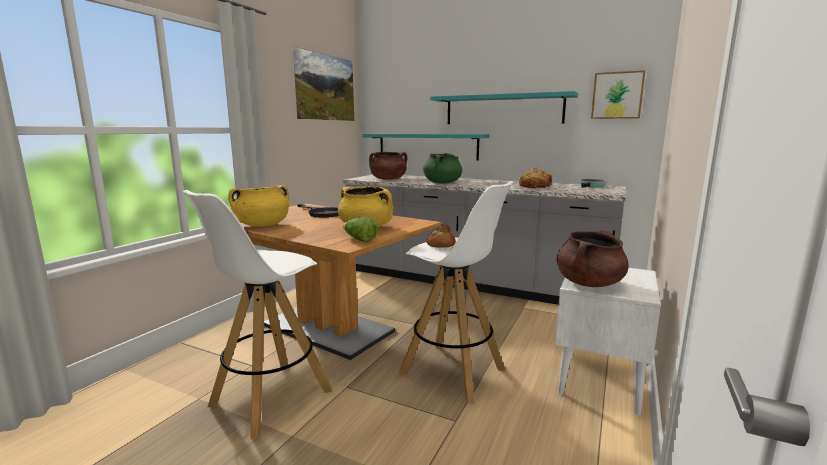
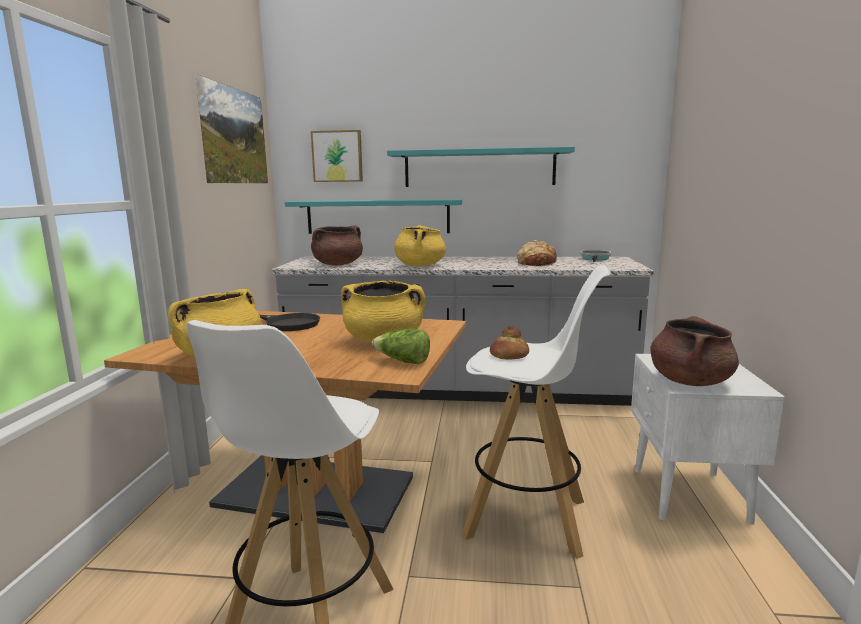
camera: 20 degrees left, 0 degrees up
(442, 183) = (420, 265): green cooking pot -> yellow cooking pot
(617, 95) = (614, 152): picture -> picture (337, 156)

